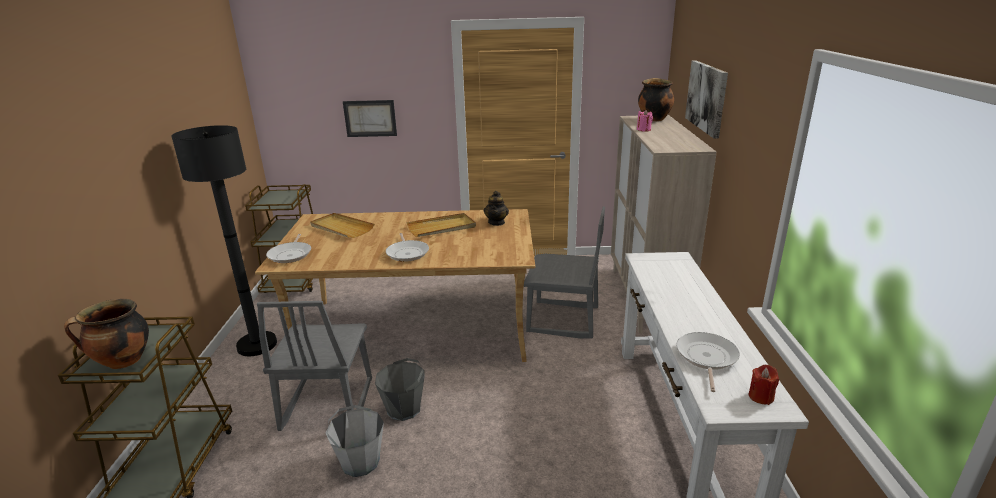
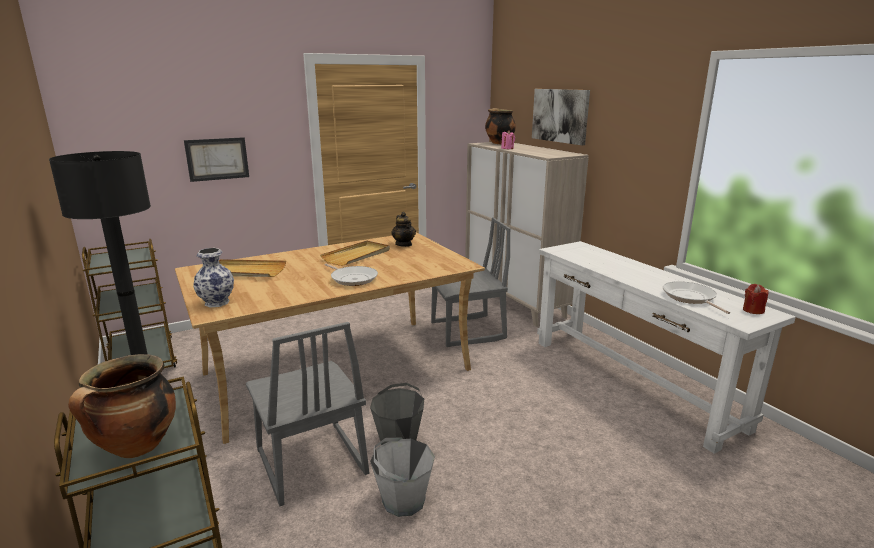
camera: 30 degrees left, 5 degrees down
(291, 254) = (217, 302): frying pan -> vase

